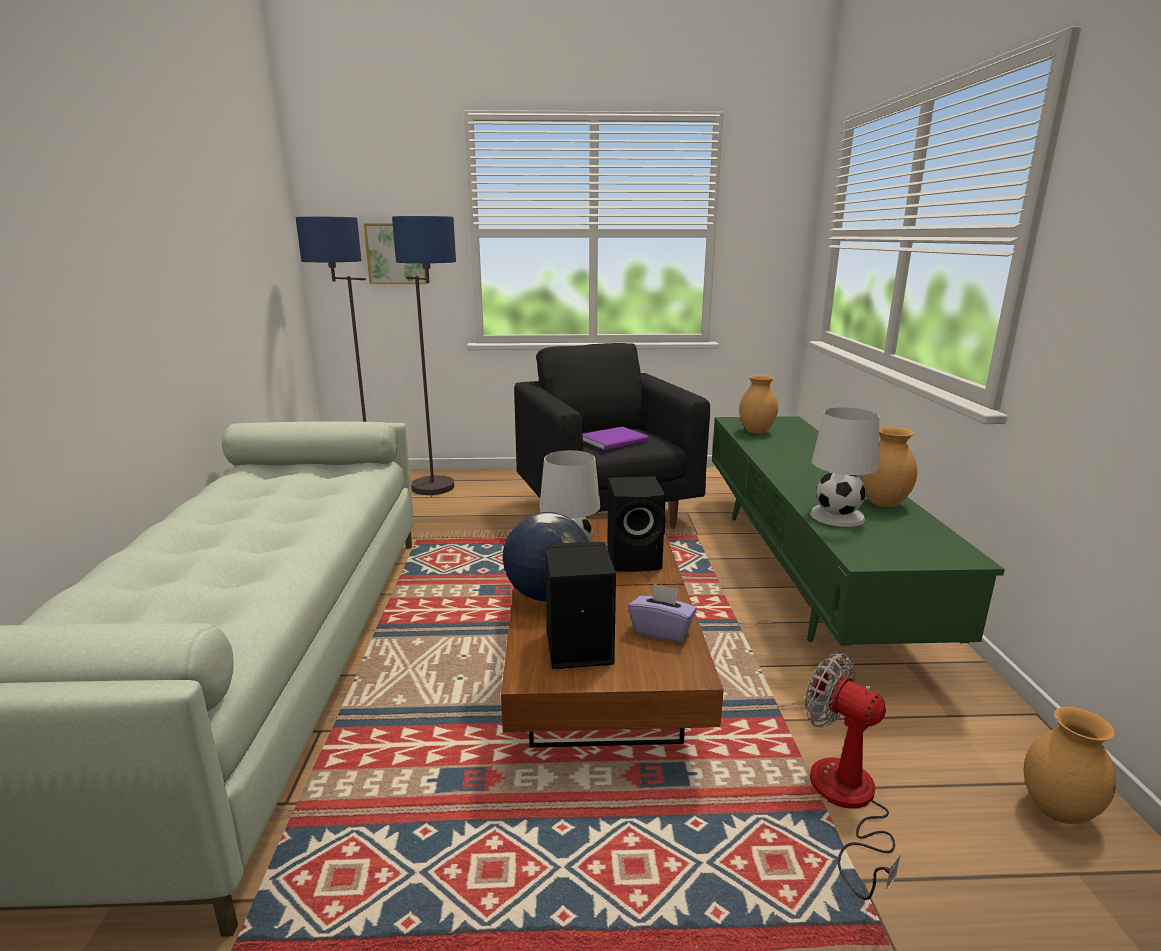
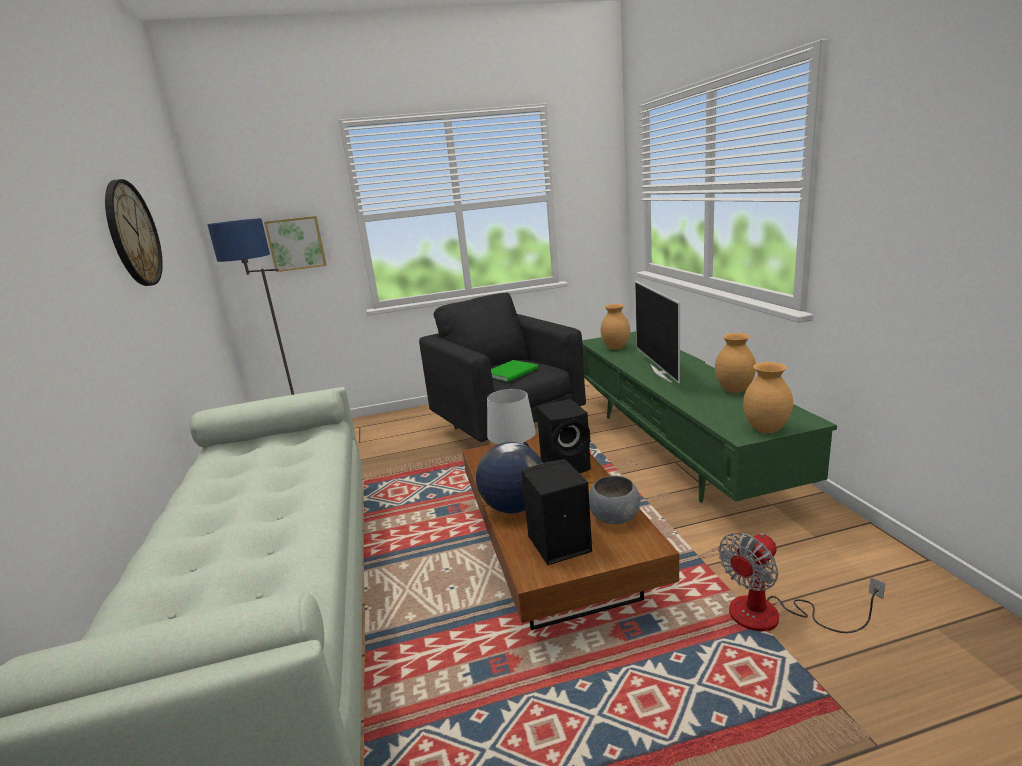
camera: 10 degrees left, 0 degrees up
(191, 211) = (132, 234): none -> wall clock
(439, 491) = (364, 435): blue floor lamp -> none
(616, 440) = (513, 372): purple book -> green book
(662, 631) = (614, 518): purple tissue box -> grey bowl
(798, 468) = (661, 373): none -> television
(837, 516) = (708, 406): white table lamp -> none
(846, 803) = (773, 616): fan -> fan turned 75 degrees counterclockwise
(1057, 812) = (908, 588): brown vase -> brown vase (766, 430)

